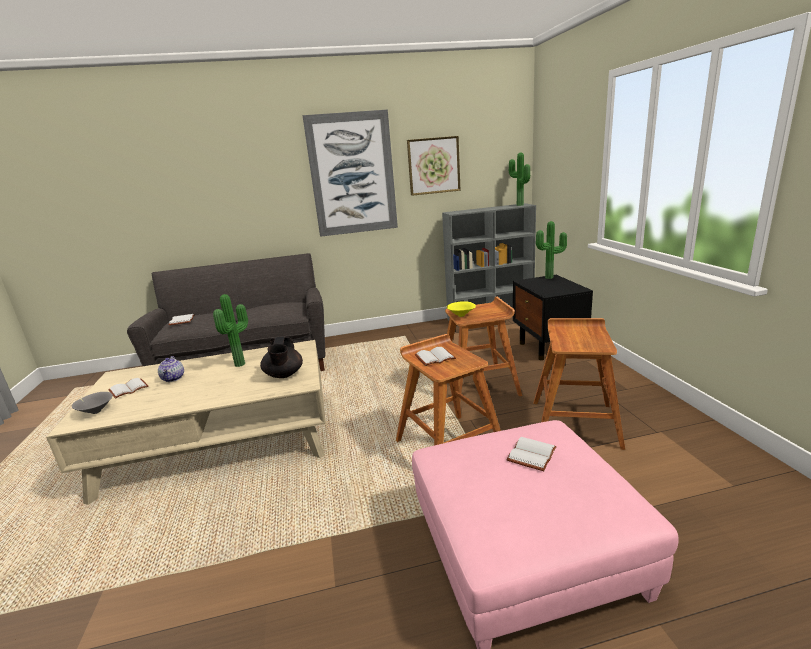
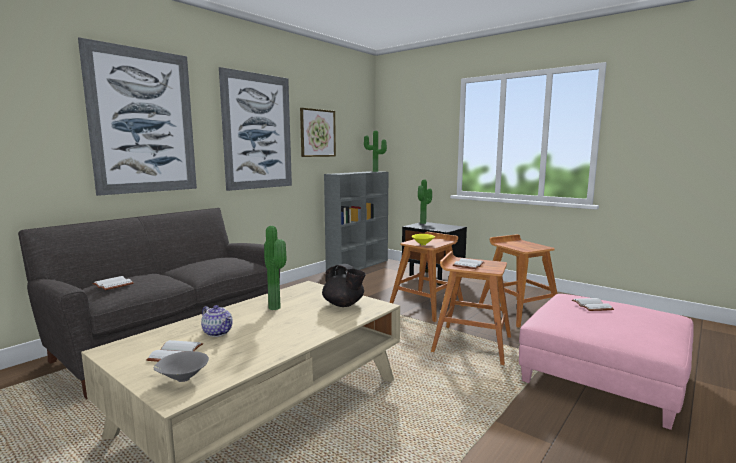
camera: 40 degrees left, 10 degrees down
(234, 180) = (143, 122): none -> picture

